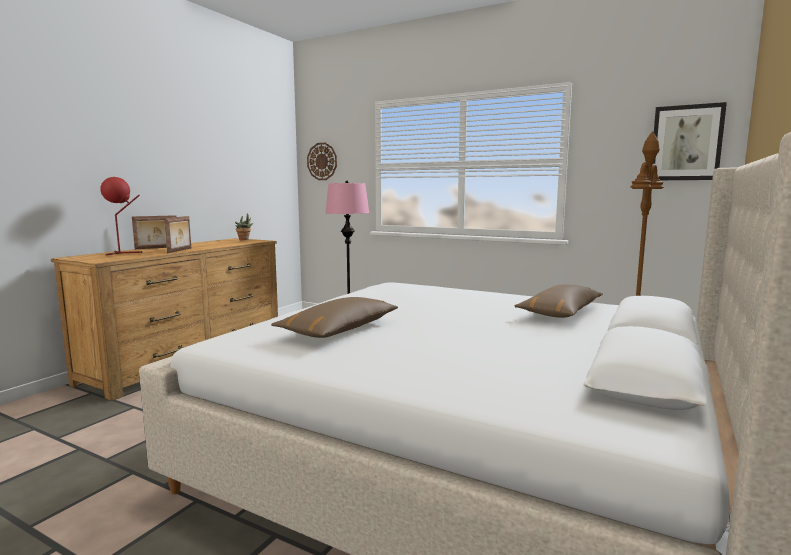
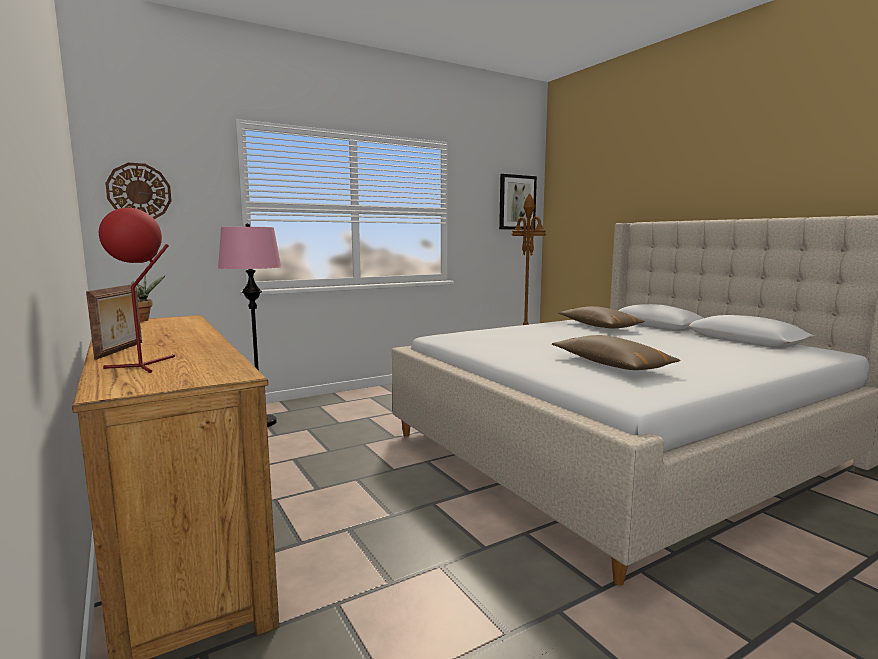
camera: 60 degrees left, 0 degrees up
(180, 250) = (204, 343): picture frame -> none

